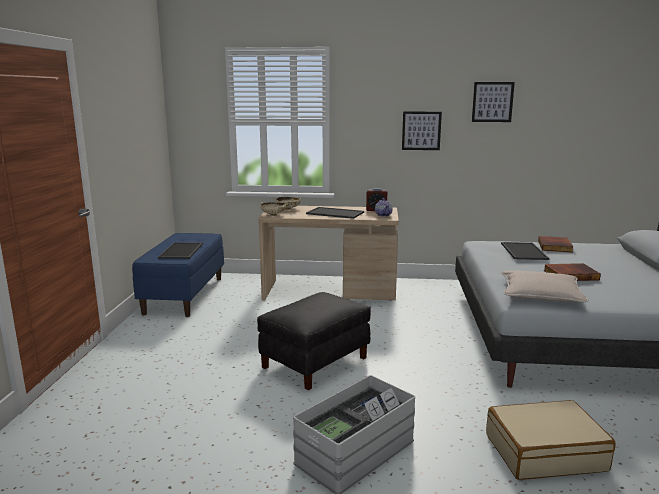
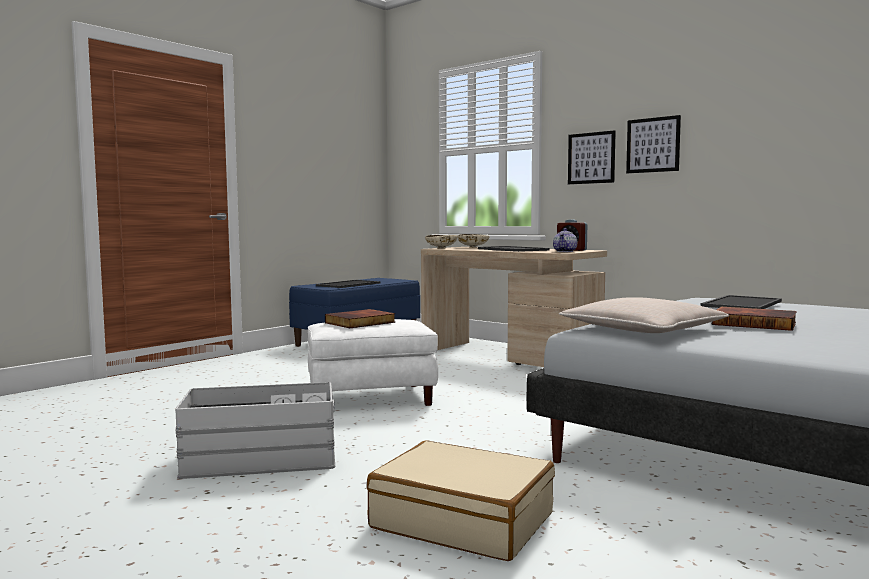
camera: 35 degrees right, 10 degrees down
(315, 363) = (370, 398): black ottoman -> white ottoman
(492, 102) = (757, 92): picture -> picture (591, 158)
(555, 246) = (824, 307): book -> book (360, 323)

